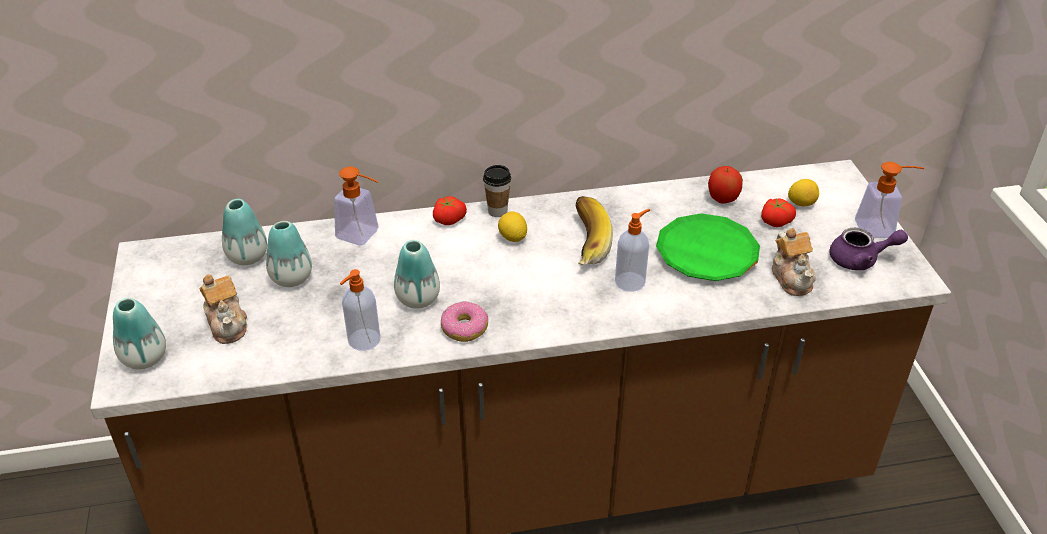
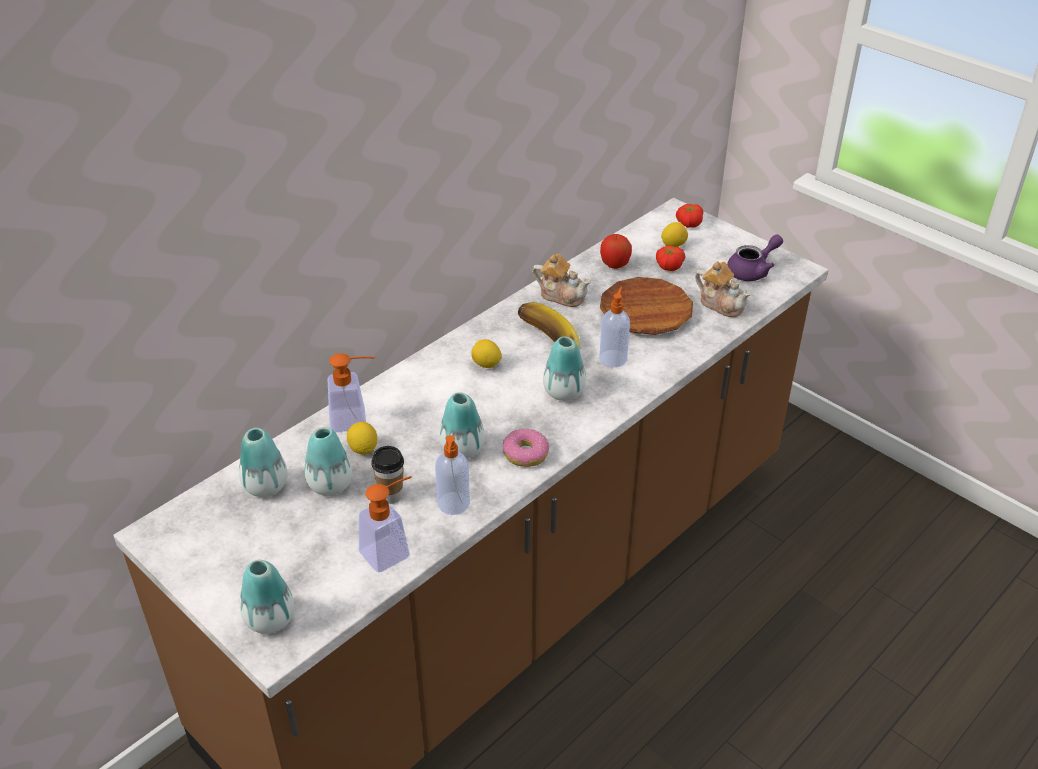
camera: 35 degrees left, 0 degrees up
(227, 323) = (315, 551): teapot -> teapot (561, 295)
(344, 262) = (363, 449): none -> lemon
(448, 219) = (415, 372): tomato -> tomato (688, 223)
(497, 211) = (450, 348): cup -> cup (391, 495)
(553, 291) = (563, 392): none -> vase
(706, 253) = (645, 312): green plate -> brown plate
(881, 229) = (744, 242): soap dispenser -> soap dispenser (392, 550)

